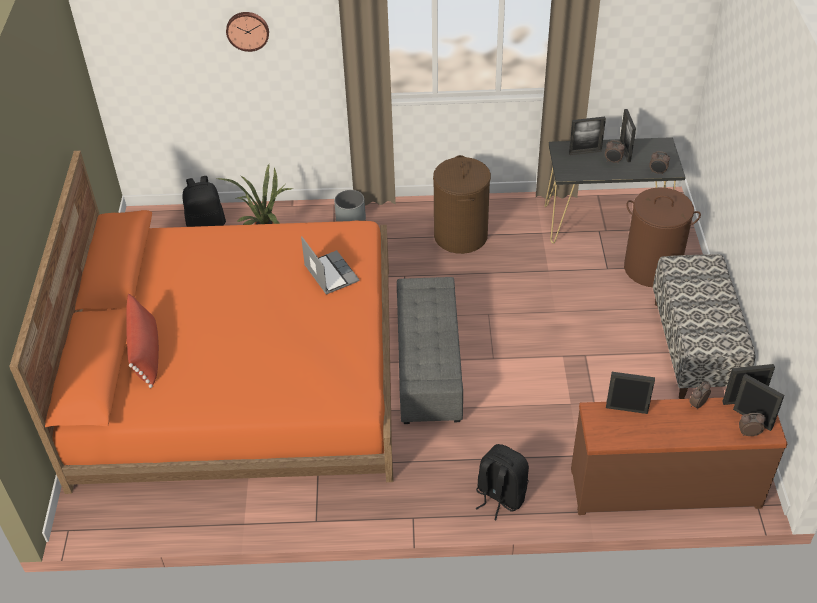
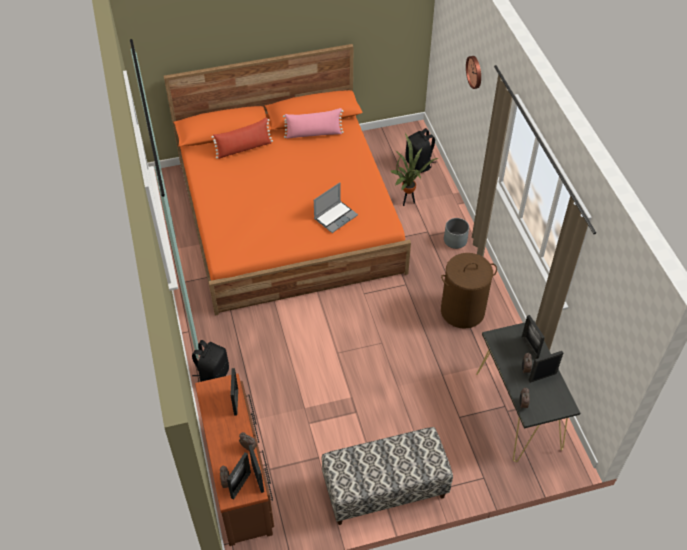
camera: 75 degrees right, 5 degrees up
(157, 272) = (314, 134): none -> pink pillow
(428, 365) = (320, 315): grey ottoman -> none
(652, 268) = (471, 450): brown laundry basket -> none

